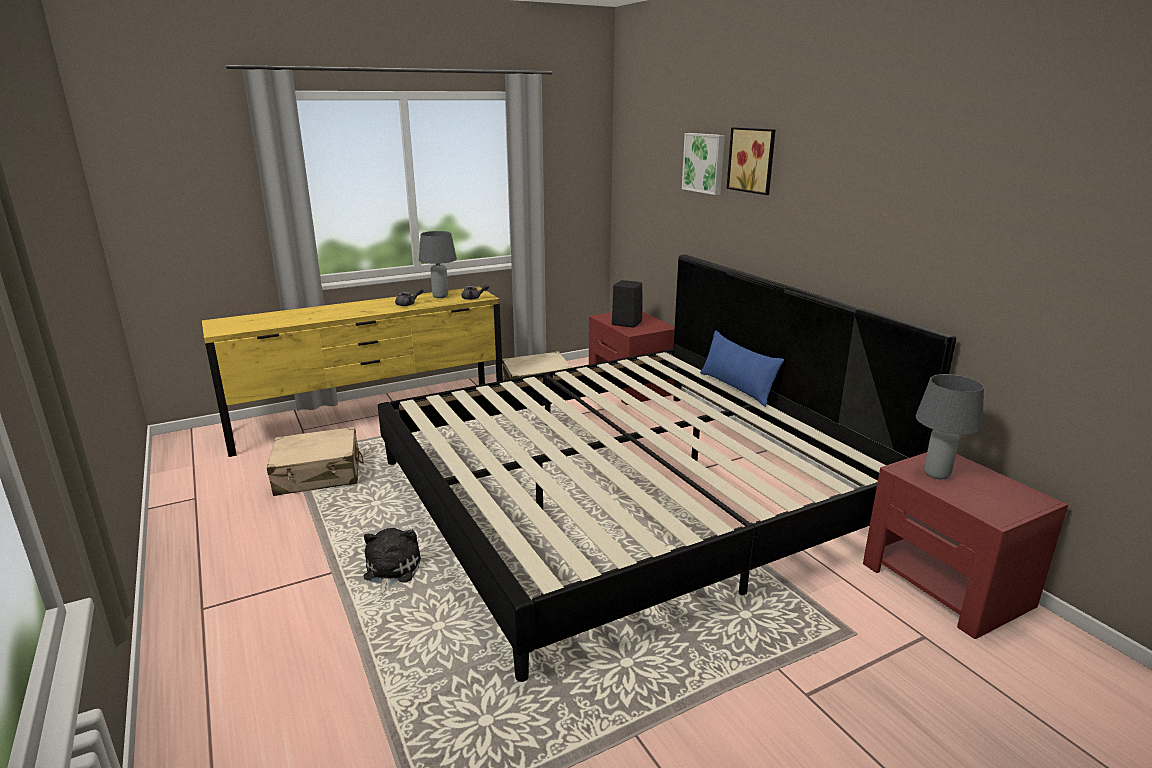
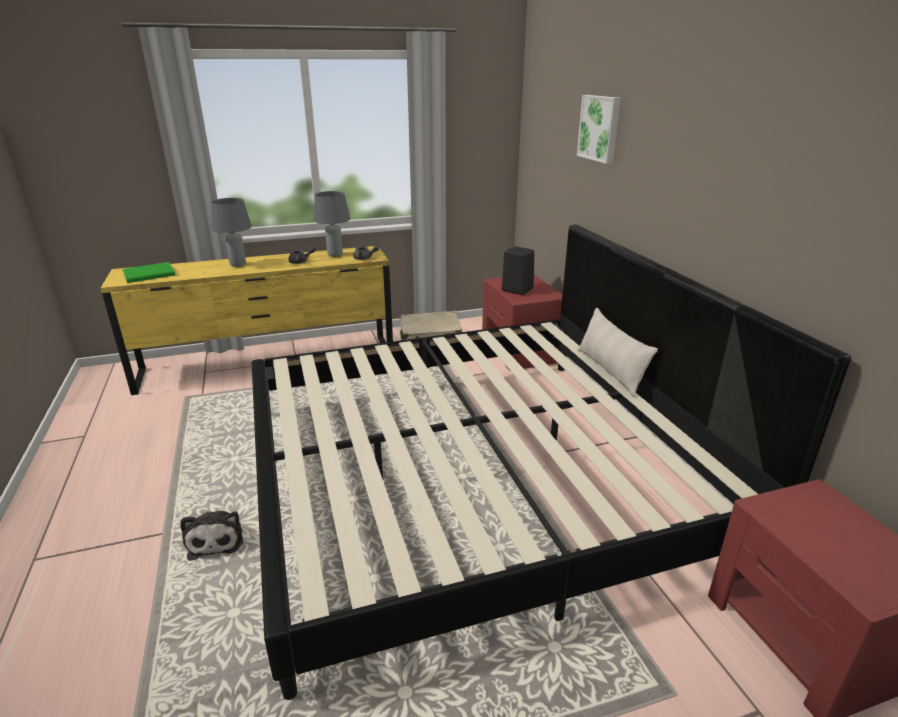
camera: 10 degrees right, 5 degrees up
(251, 323) = (151, 274): none -> green book
(318, 475) = (198, 422): beige suitcase -> none
(390, 571) = (216, 539): plush toy -> plush toy turned 150 degrees clockwise
(736, 388) = (610, 370): blue pillow -> beige pillow
(753, 160) = (646, 127): picture -> none
(936, 475) = (802, 520): grey table lamp -> grey table lamp (237, 265)

